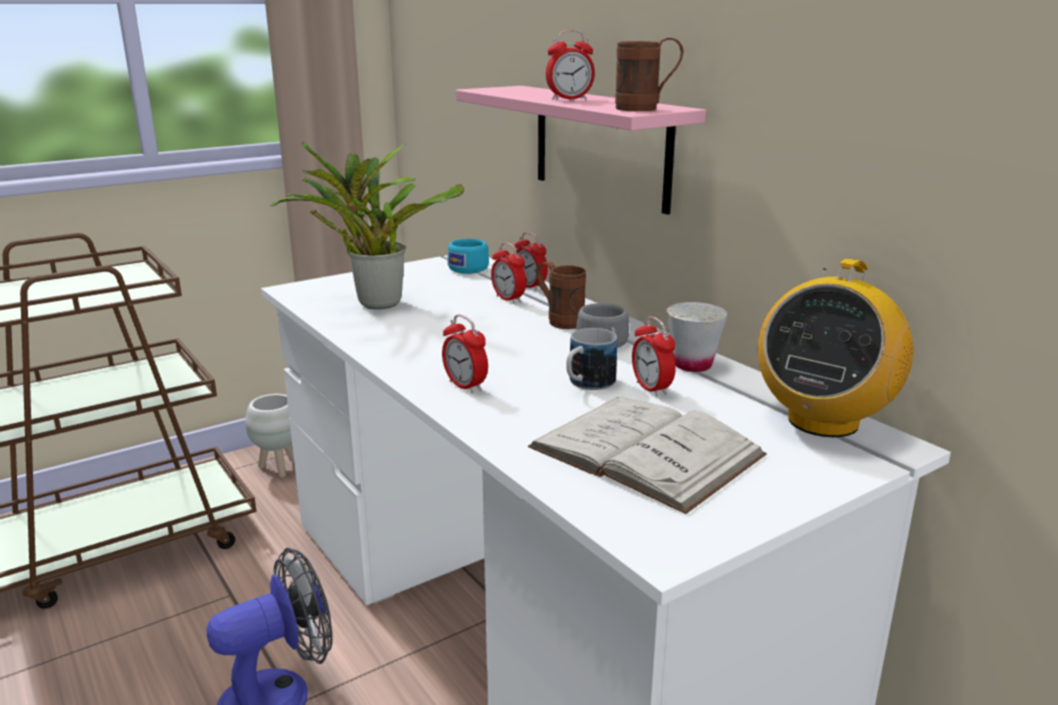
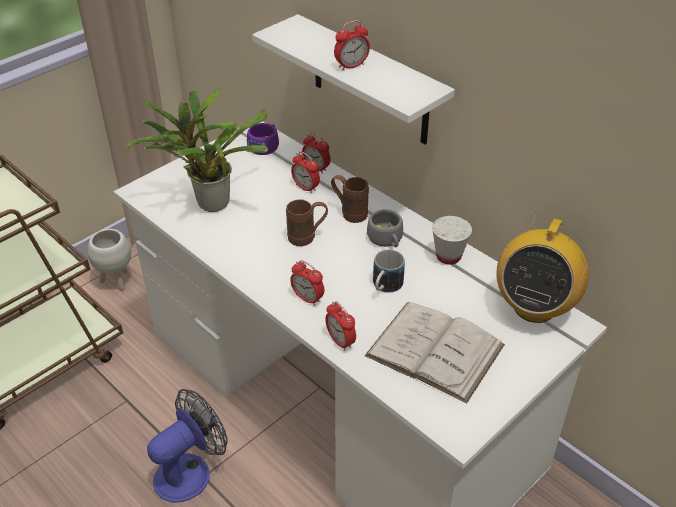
camera: 10 degrees left, 20 degrees up
(471, 268) = (265, 145): turquoise cup -> purple cup
(600, 146) = (370, 81): pink shelf -> white shelf
(647, 109) = (414, 94): brown mug -> brown mug (307, 237)
(651, 389) = (427, 286): alarm clock -> alarm clock (340, 341)

